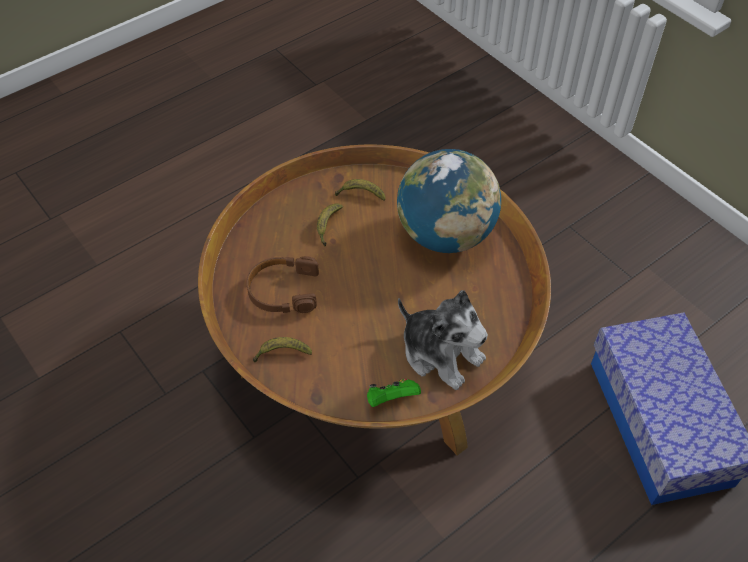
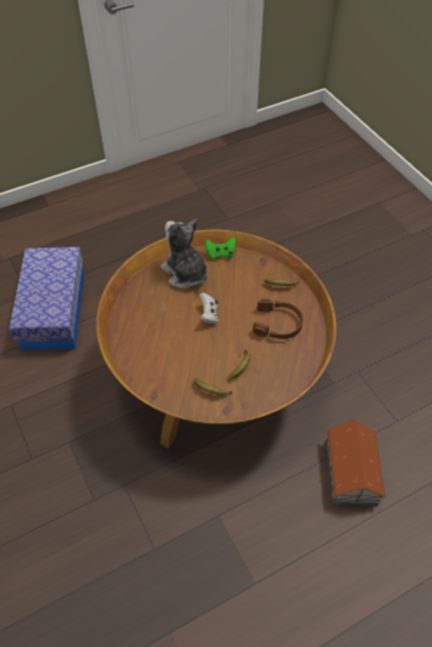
camera: 170 degrees left, 0 degrees up
(188, 263) = (351, 472): none -> toy house
(386, 289) = (209, 315): none -> white game controller
(445, 234) = (157, 348): globe -> none

